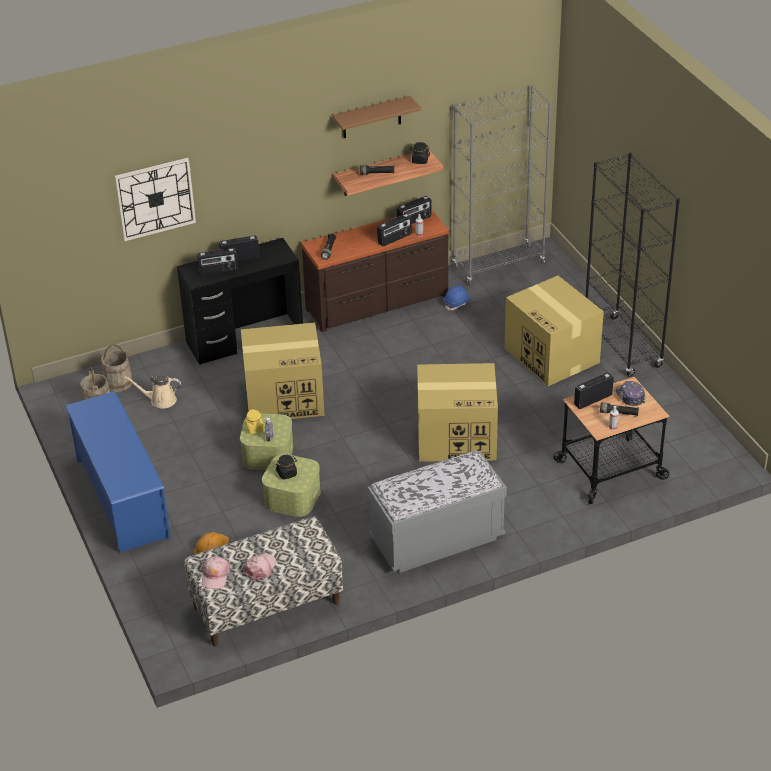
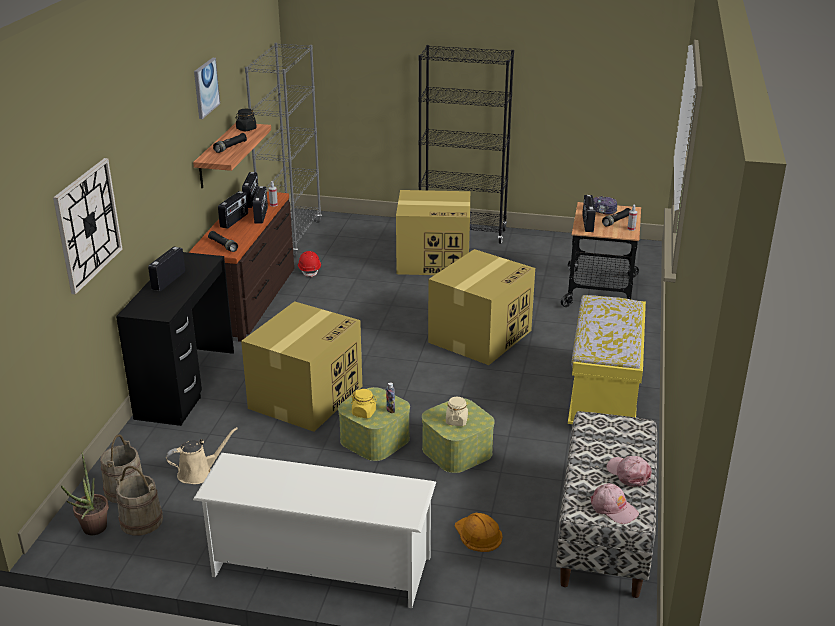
camera: 55 degrees left, 10 degrees down
(73, 394) = (92, 531): none -> potted plant
(121, 497) = (320, 567): blue shoe rack -> white shoe rack
(160, 400) = (198, 473): beige watering can -> beige watering can turned 150 degrees counterclockwise
(218, 271) = (167, 297): radio -> radio (234, 220)
(287, 473) = (456, 420): black jar -> beige jar
(371, 117) = (205, 88): brown shelf -> picture
(437, 539) = (604, 397): grey bench -> yellow bench
(457, 303) = (309, 270): blue hard hat -> red hard hat

